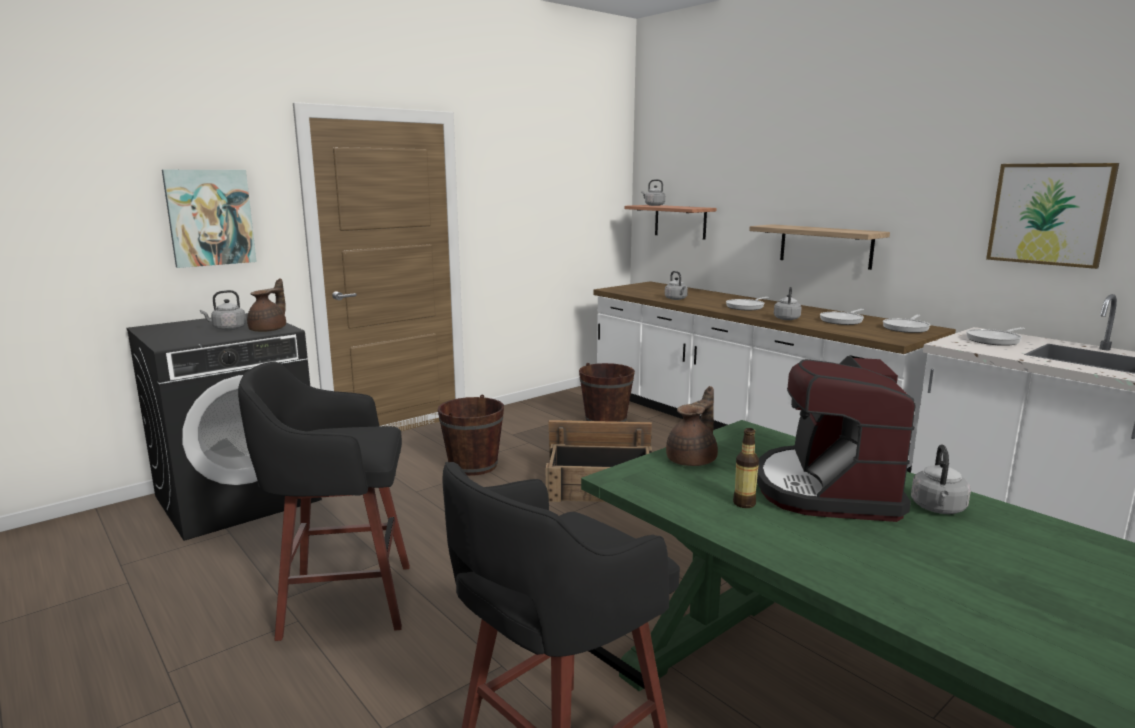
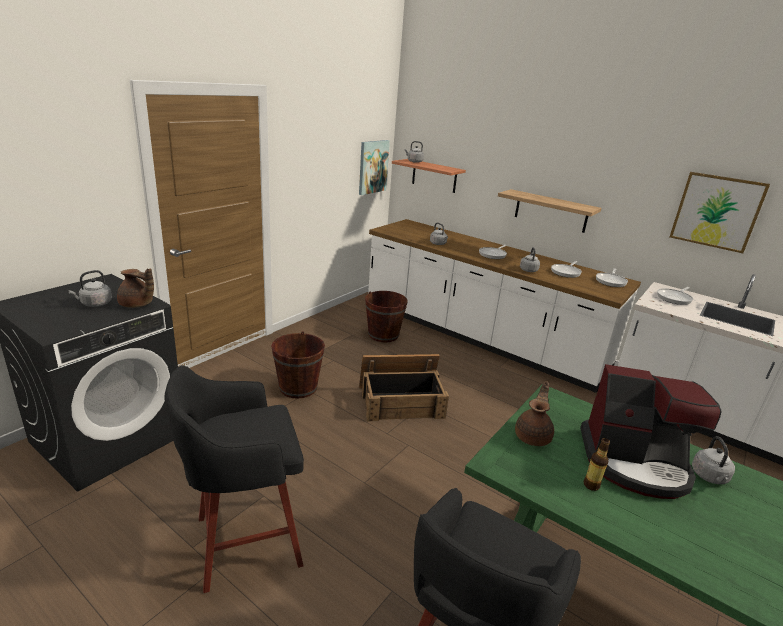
camera: 15 degrees left, 10 degrees up
(210, 217) = (59, 194): picture -> picture (373, 167)
(270, 330) = (137, 305): brown teapot -> brown teapot turned 105 degrees clockwise
(827, 489) = (635, 462): coffee machine -> coffee machine turned 75 degrees counterclockwise

